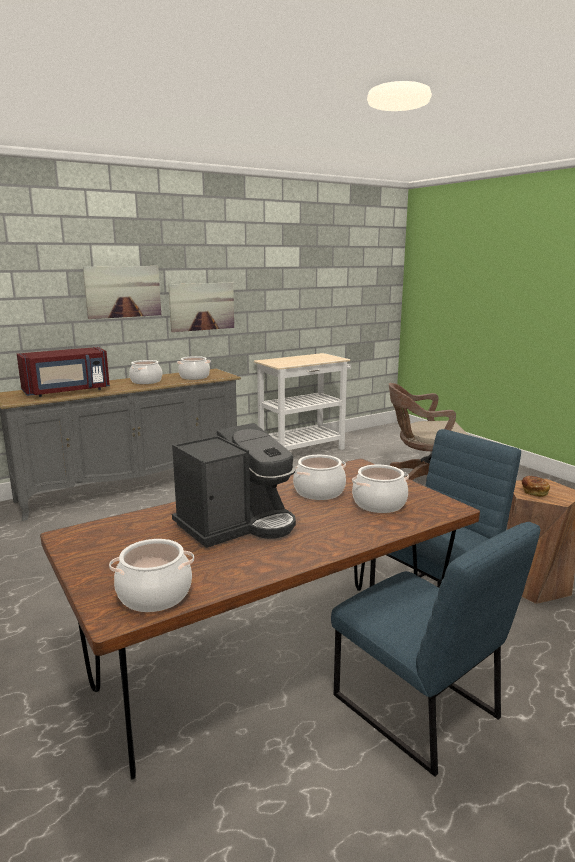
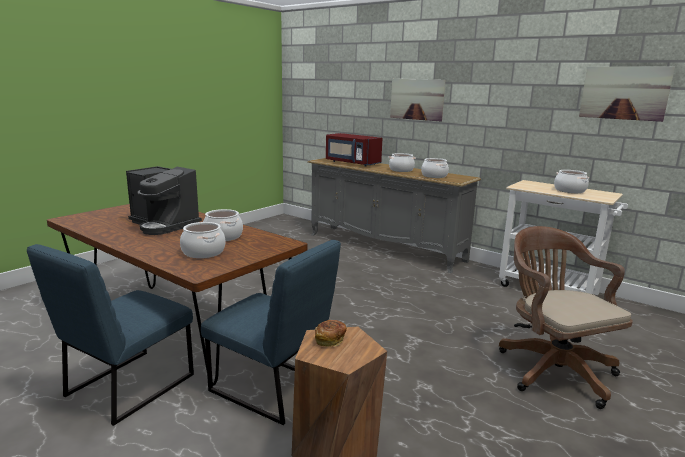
camera: 70 degrees right, 0 degrees up
(155, 594) = (83, 221): cooking pot -> cooking pot (570, 190)
(202, 306) = (479, 118): picture -> picture (624, 93)

